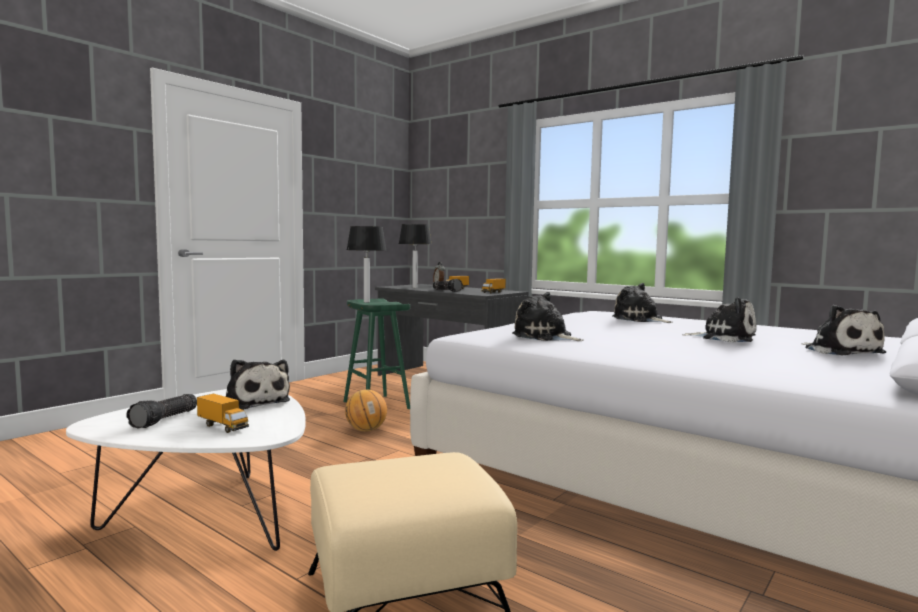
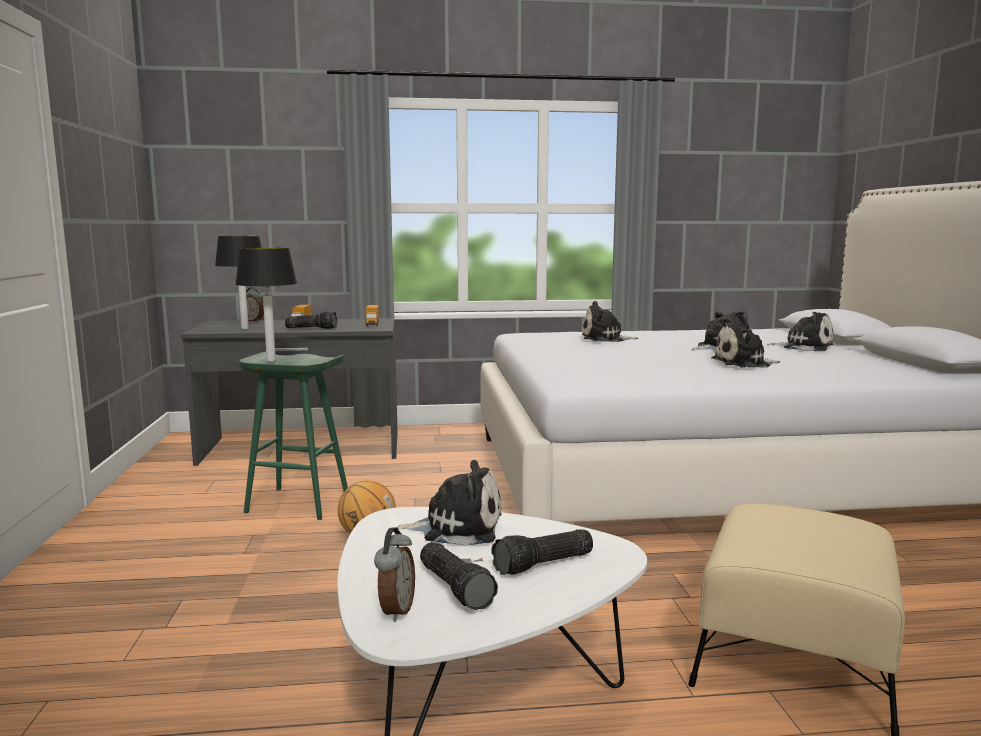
camera: 45 degrees left, 5 degrees up
(122, 417) = (395, 610): none -> alarm clock
(223, 426) = (544, 565): toy truck -> flashlight
(544, 337) = (631, 372): plush toy -> plush toy (744, 363)

